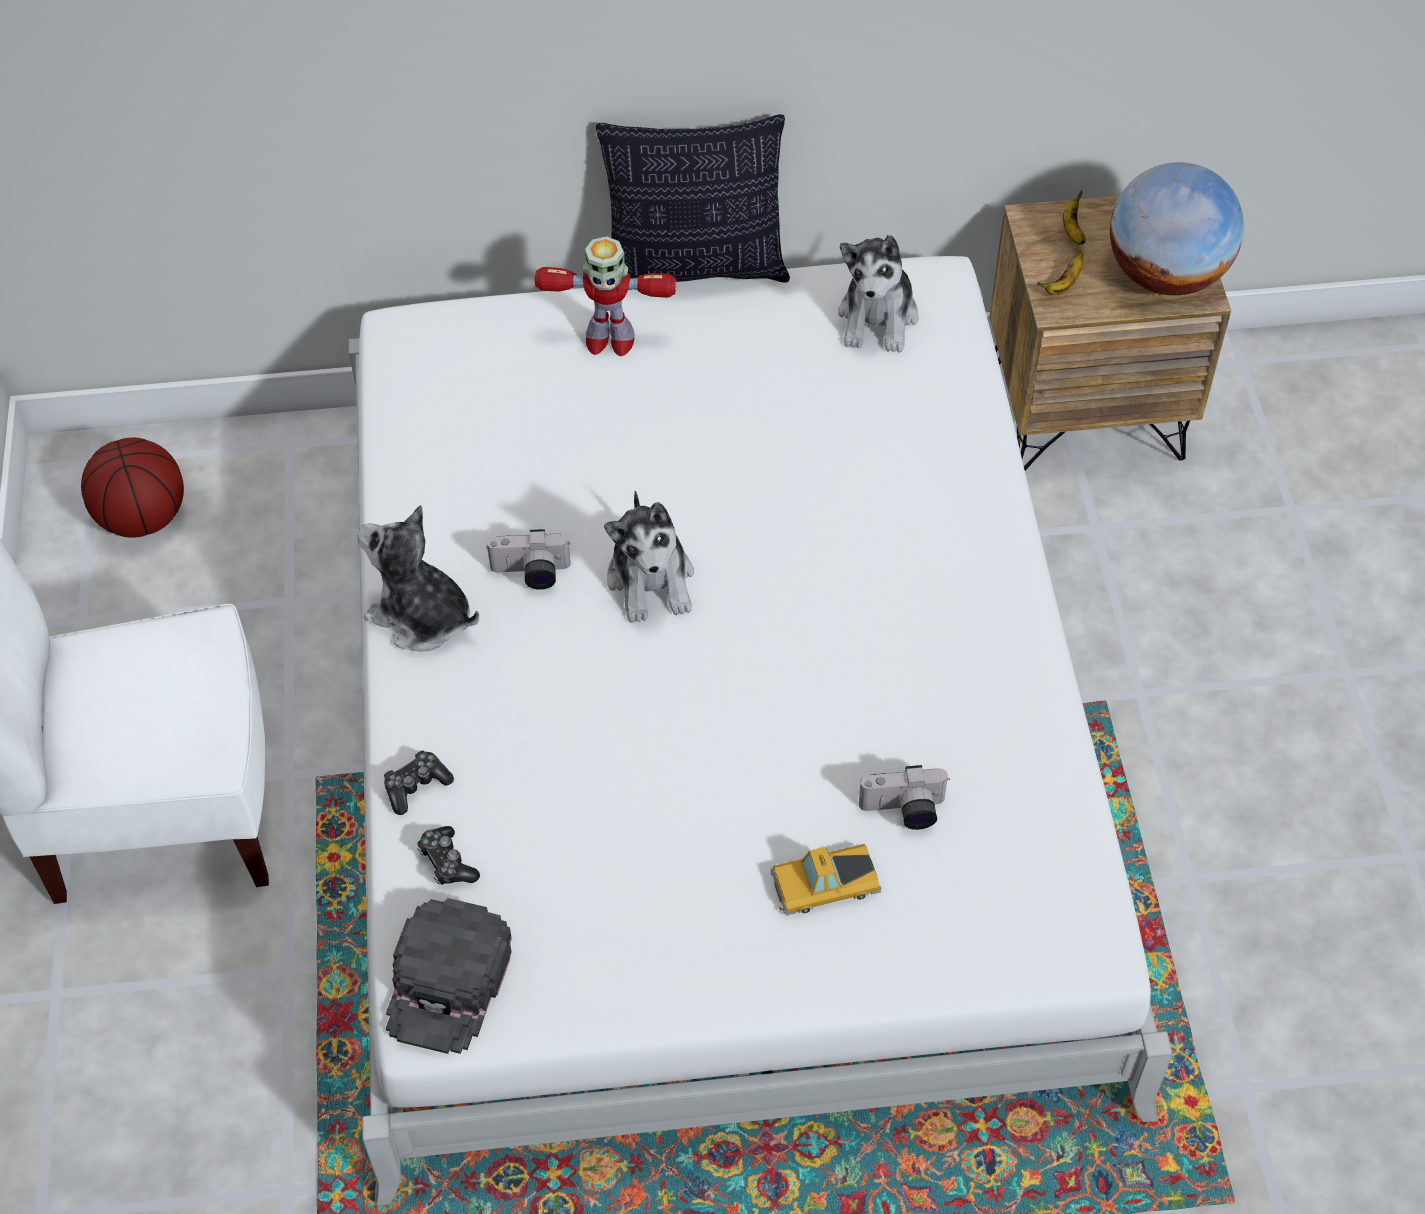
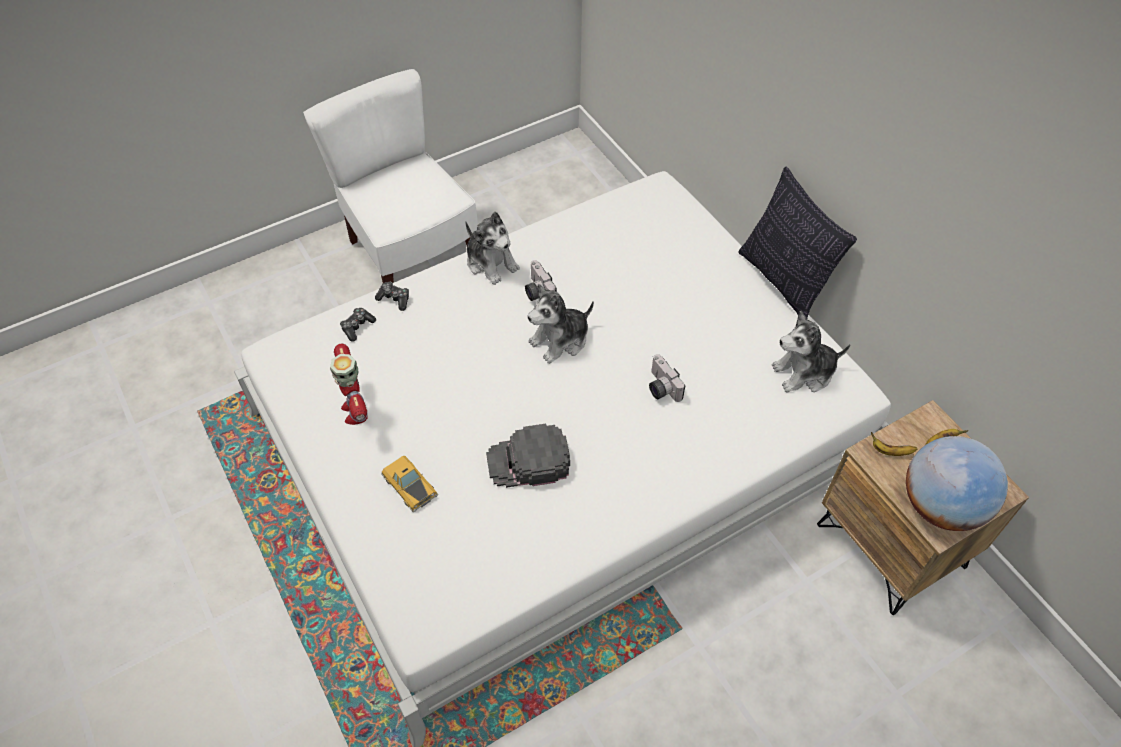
camera: 65 degrees right, 0 degrees up
(143, 517) = (558, 181): basketball -> none
(421, 617) = (491, 262): plush toy -> plush toy turned 135 degrees clockwise
(448, 982) = (293, 353): black cap -> black cap (528, 461)
(608, 340) = (707, 264): toy robot -> toy robot (356, 410)
(903, 812) = (470, 506): camera -> camera (660, 387)

